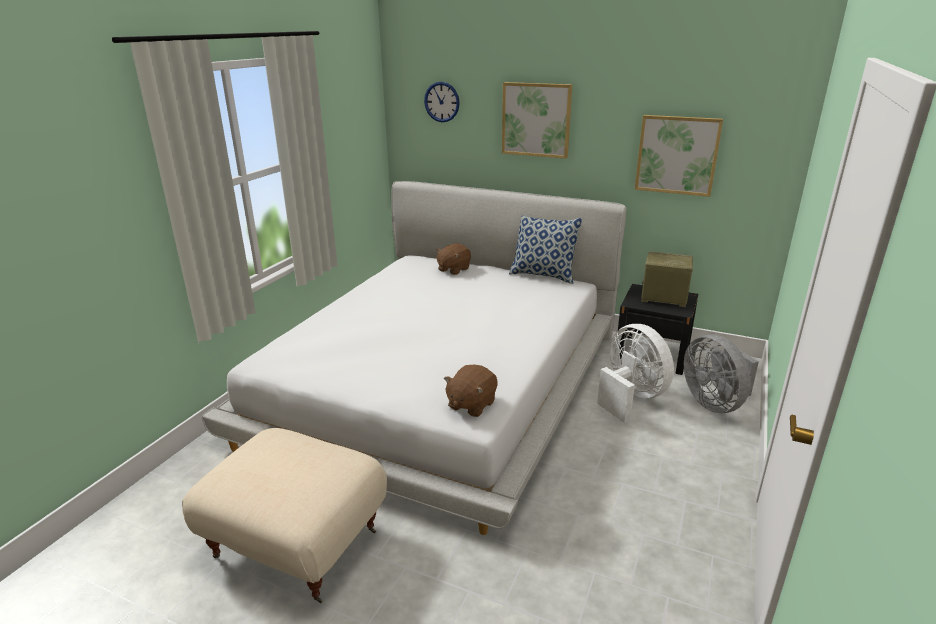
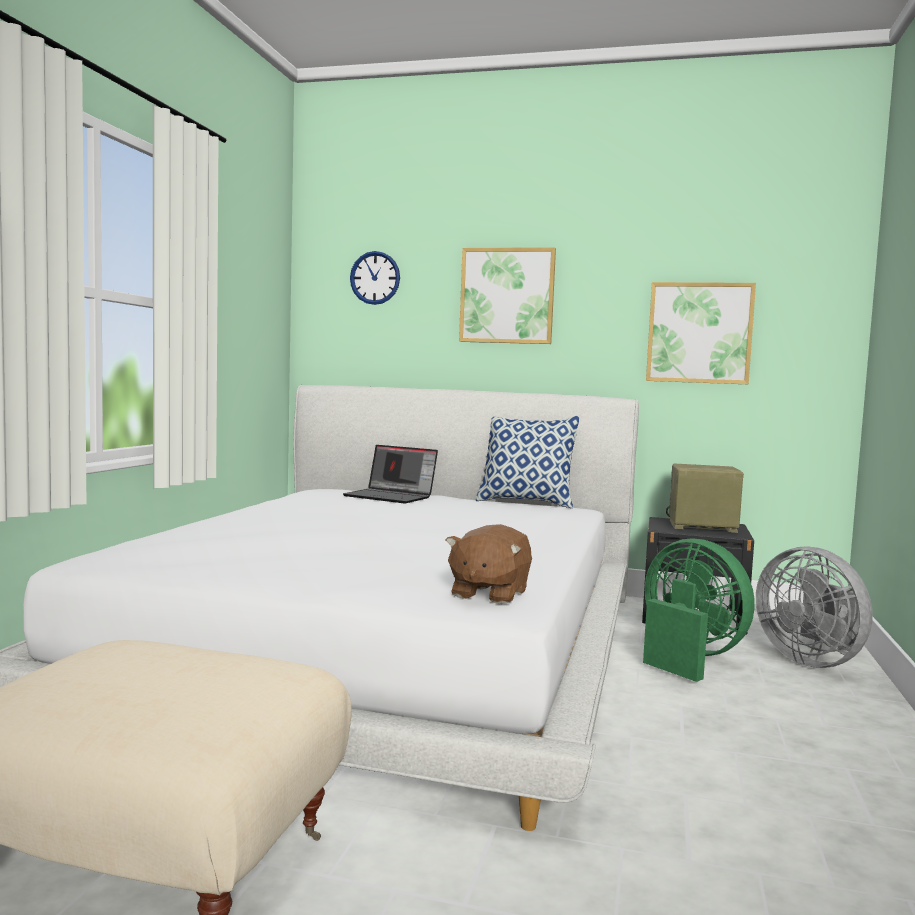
camera: 10 degrees left, 20 degrees down
(453, 269) = (391, 497): brown plush toy -> laptop
(630, 397) = (688, 657): white fan -> green fan

